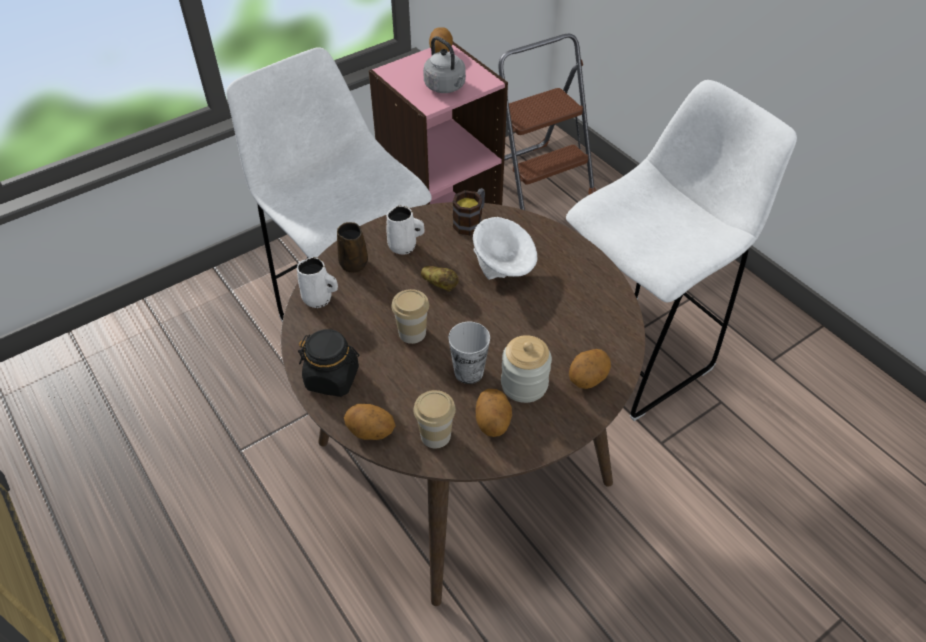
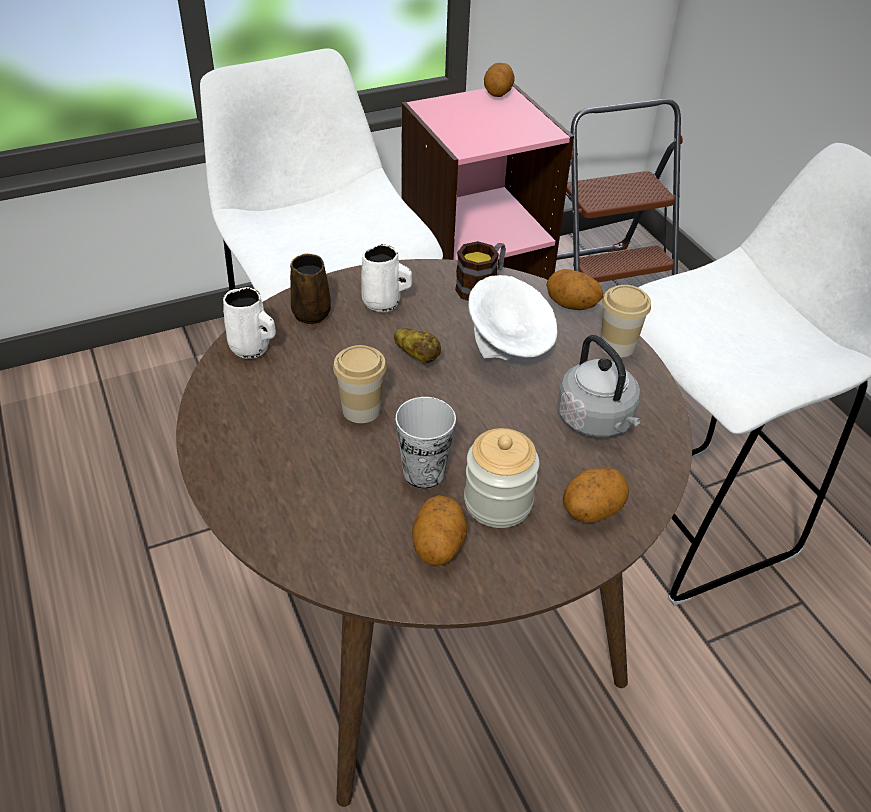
camera: 10 degrees right, 5 degrees down
(332, 378) = (235, 449): black jar -> none
(370, 432) = (262, 528): potato -> potato (571, 306)
(435, 435) = (352, 549): cup -> cup (617, 346)
(446, 87) = (493, 132): grey kettle -> grey kettle (597, 421)

